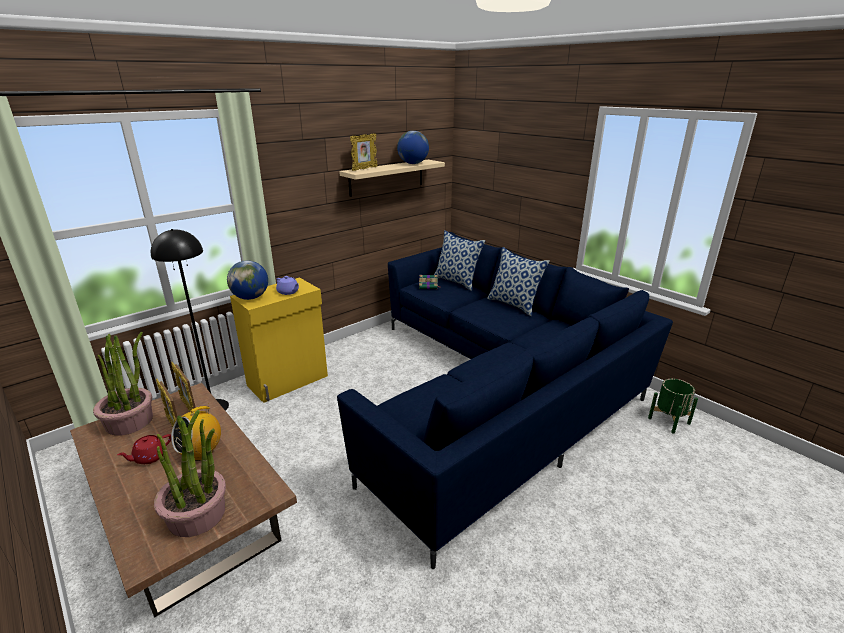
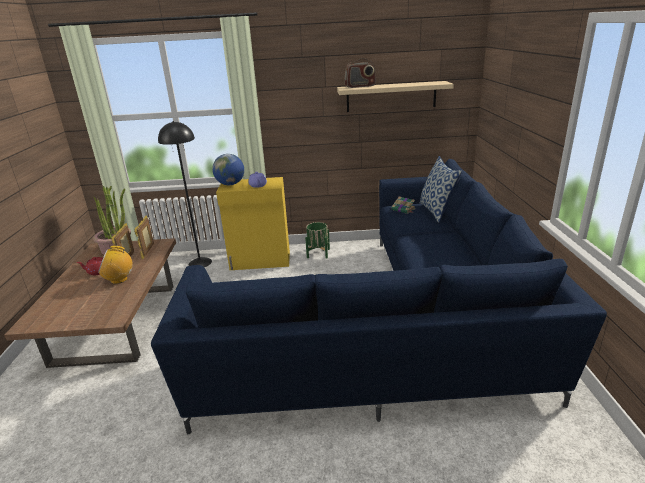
camera: 40 degrees right, 0 degrees up
(197, 514) = (73, 313): potted plant -> none
(364, 169) = (360, 86): picture frame -> radio
(413, 164) = (417, 84): globe -> none
(514, 304) = (462, 246): pillow -> none
(668, 421) = (571, 444): green planter -> green planter (318, 253)

